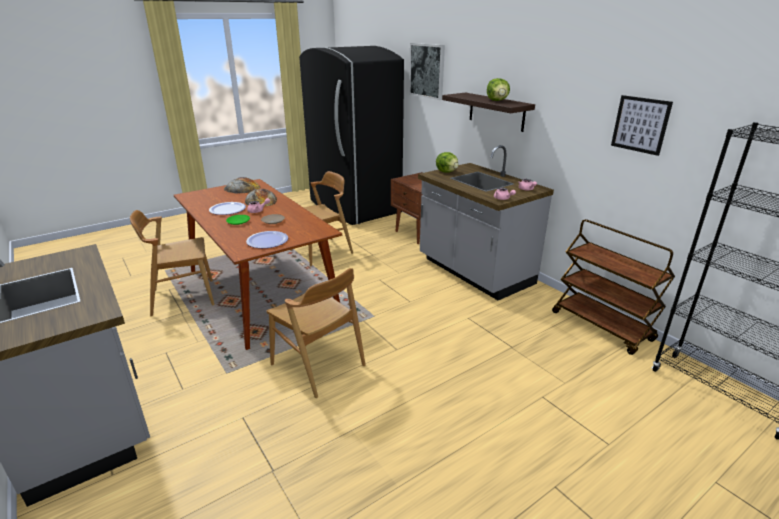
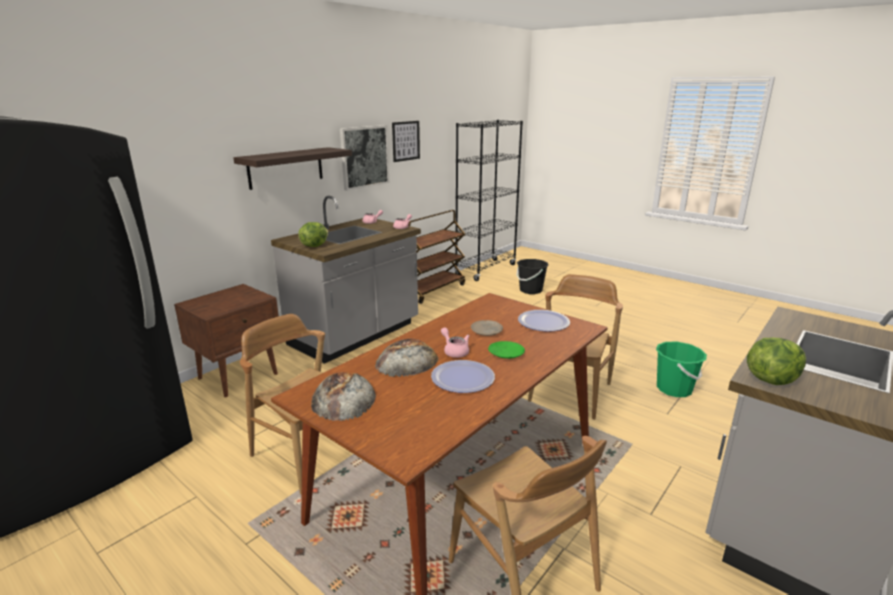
camera: 105 degrees left, 5 degrees down
(274, 449) = (674, 389): none -> green bucket
(427, 71) = (141, 142): picture -> picture (364, 157)
(497, 100) = (309, 151): lettuce -> lettuce (771, 379)
(622, 421) = (530, 290): none -> black bucket

